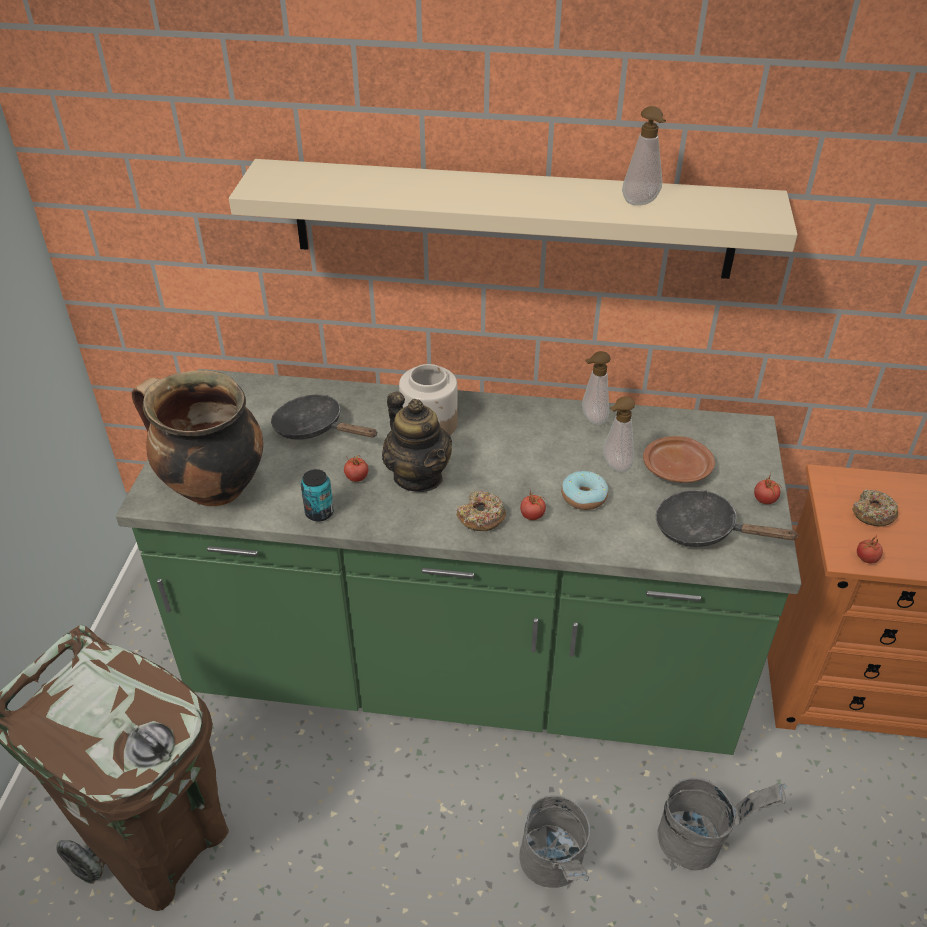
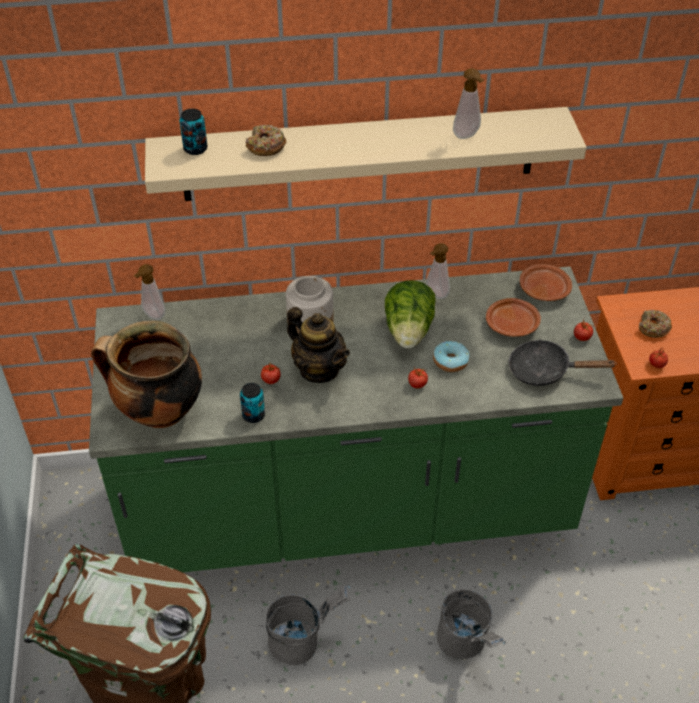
camera: 15 degrees left, 5 degrees up
(304, 175) = (195, 149): none -> can
(315, 428) = (219, 344): black frying pan -> none
(481, 517) = (379, 393): donut -> donut (266, 146)
(544, 454) = (409, 331): none -> lettuce
(614, 466) = (465, 331): soap dispenser -> soap dispenser (153, 316)
(701, 841) = (567, 597): grey bucket -> grey bucket (303, 641)
(730, 436) = (543, 289): none -> brown plate

